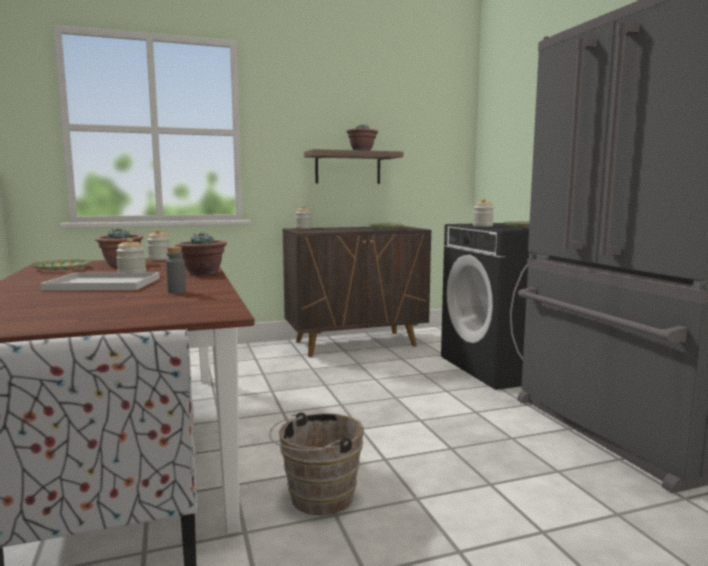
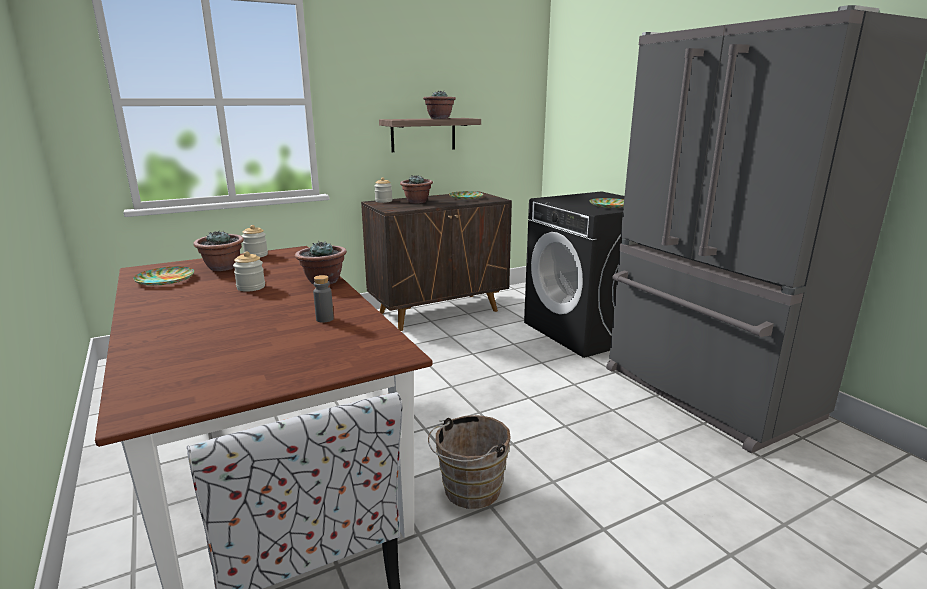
camera: 10 degrees left, 10 degrees up
(101, 284) = (234, 309): white tray -> none
(335, 229) = (417, 202): none -> potted plant
(482, 226) = (569, 204): jar -> none

